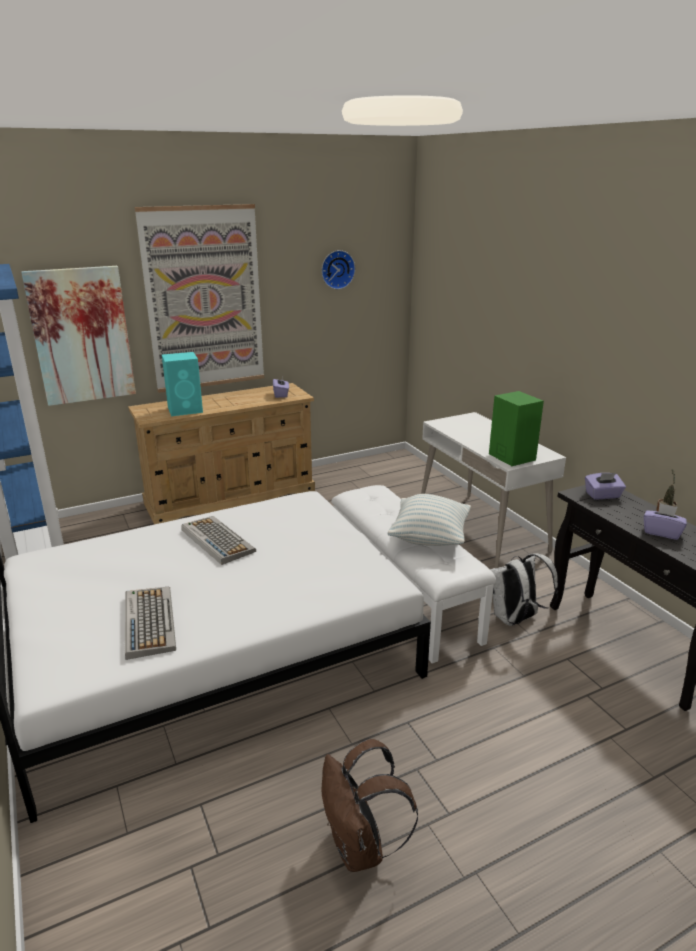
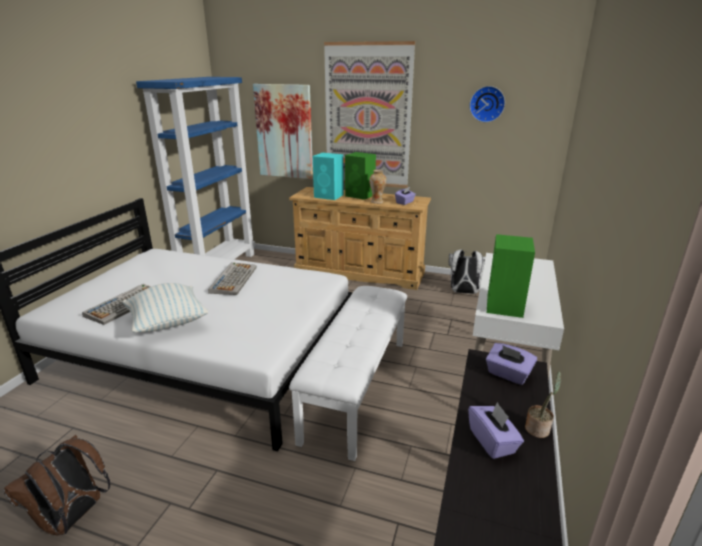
camera: 45 degrees right, 0 degrees up
(219, 399) = (360, 195): none -> green speaker
(253, 401) = (377, 202): none -> vase
(429, 538) = (357, 342): pillow -> pillow (168, 324)
(515, 619) = (409, 460): white backpack -> white backpack (463, 292)

